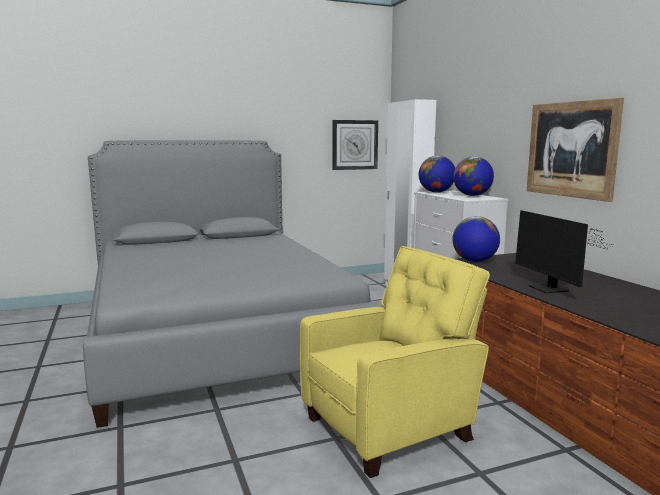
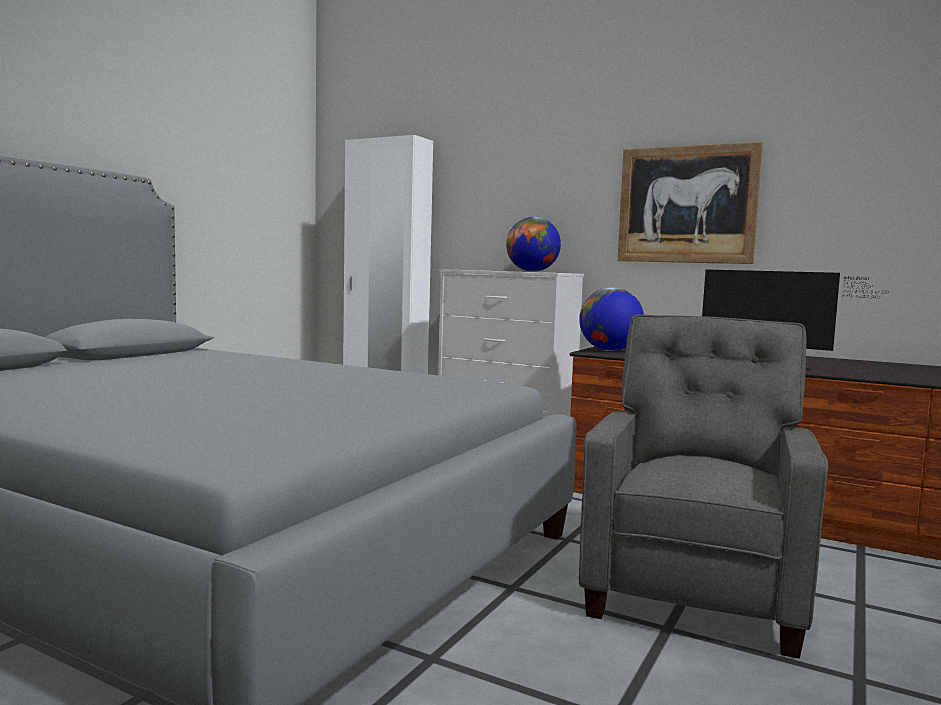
camera: 40 degrees left, 5 degrees down
(354, 145) = (273, 205): wall clock -> none
(391, 428) = (695, 590): yellow armchair -> grey armchair
(436, 192) = (470, 269): globe -> none

